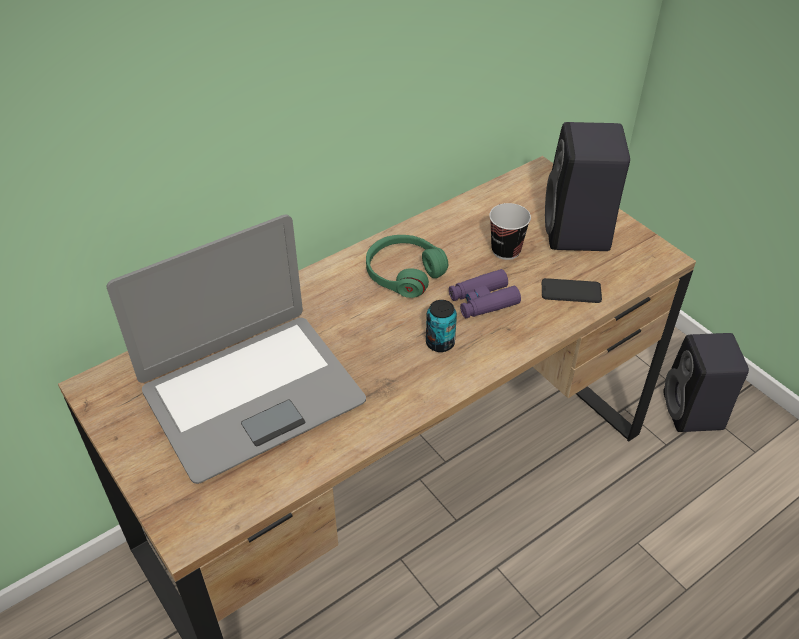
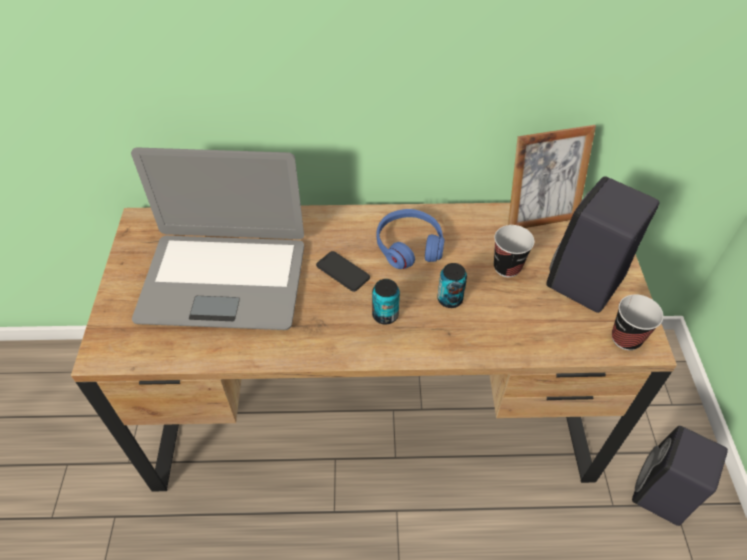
camera: 35 degrees right, 5 degrees up
(404, 273) = (409, 245): green headphones -> blue headphones
(483, 300) = (450, 299): purple binoculars -> can
(493, 196) = (539, 217): none -> picture frame
(571, 291) = (531, 330): phone -> phone (342, 271)
(645, 260) = (626, 338): none -> cup

